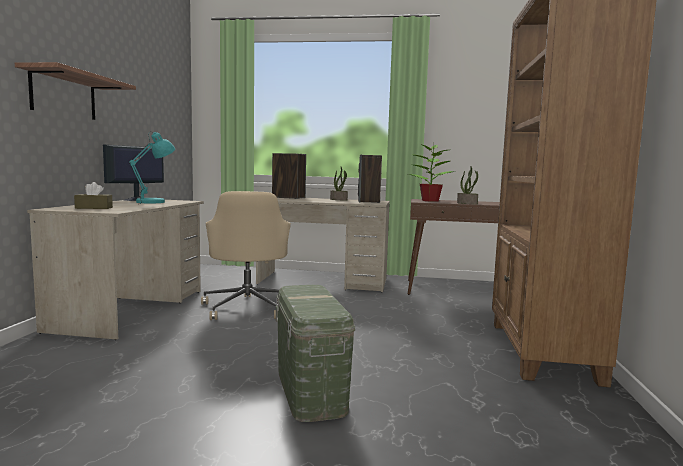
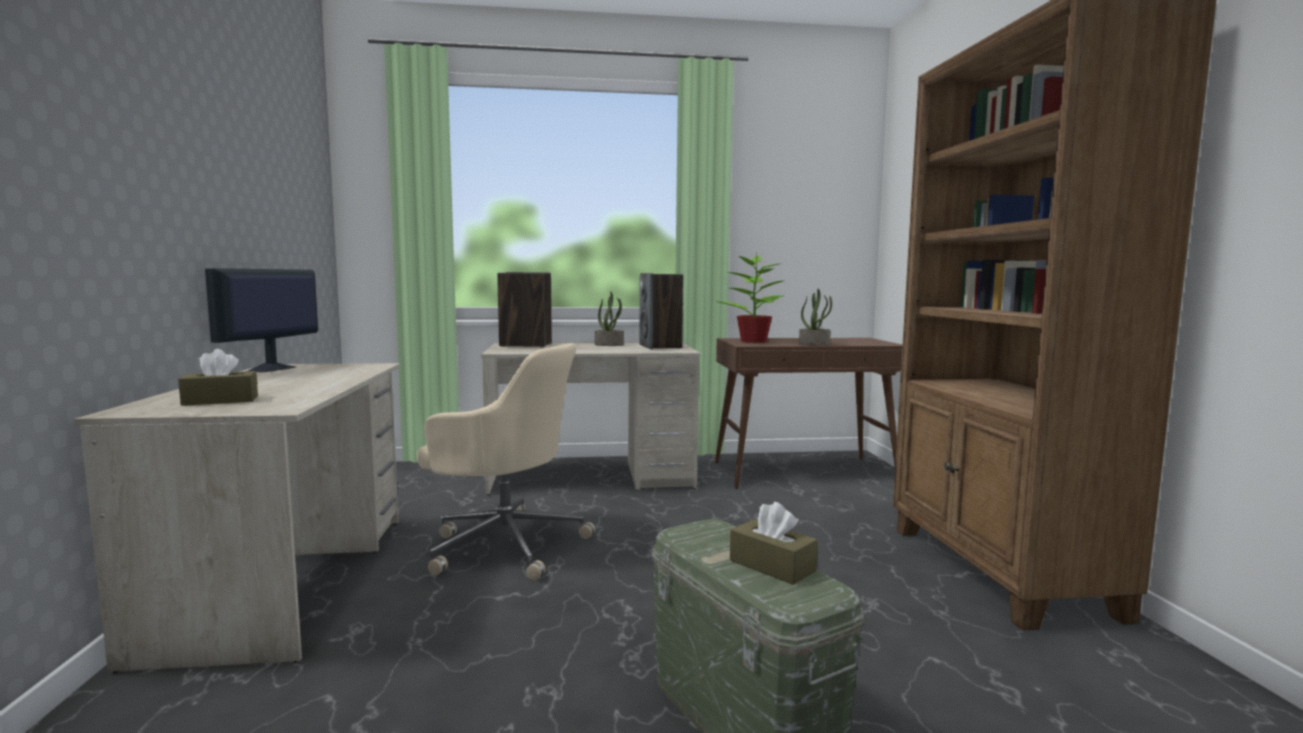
camera: 15 degrees left, 0 degrees up
(64, 95) = (131, 173): shelf -> none
(154, 202) = (316, 373): turquoise table lamp -> none
(248, 307) = (505, 544): beige office chair -> beige office chair turned 45 degrees counterclockwise
(320, 302) = (772, 566): none -> brown tissue box

